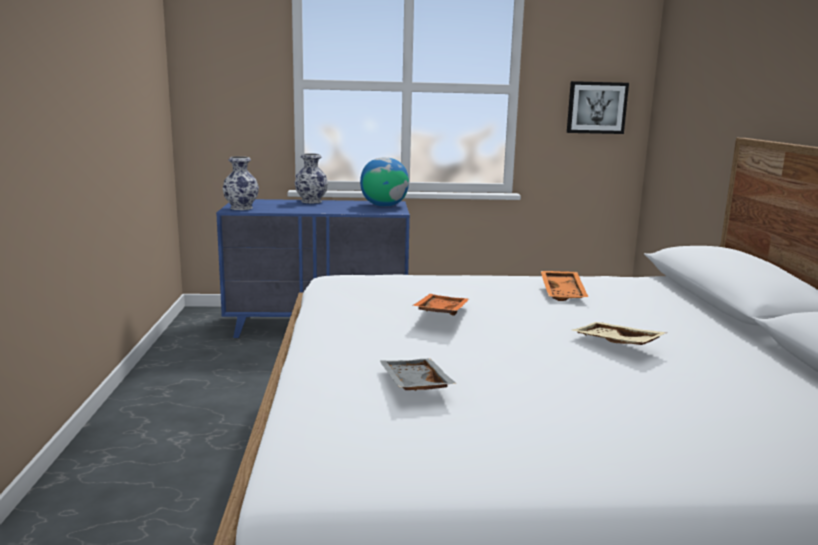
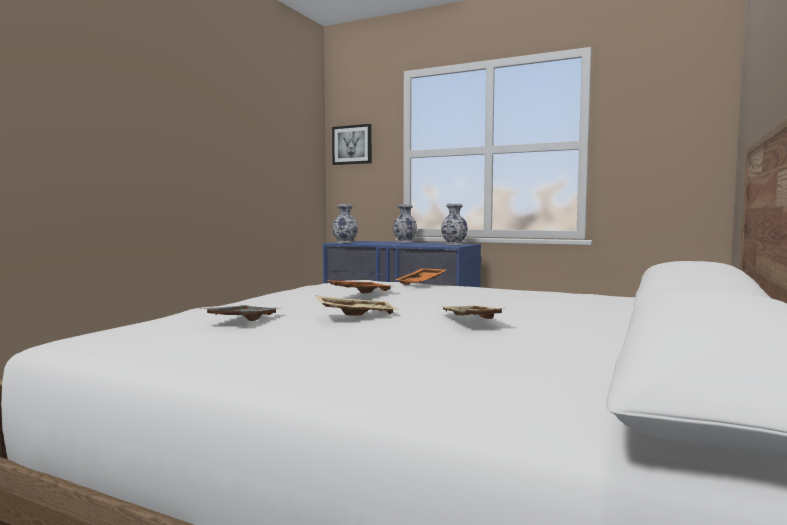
camera: 30 degrees right, 10 degrees down
(384, 206) = (453, 244): globe -> vase
(504, 351) = (356, 313): none -> beige tray
(564, 293) = (509, 296): orange tray -> orange tray (422, 282)
(596, 107) = (671, 155): picture -> picture (352, 145)

